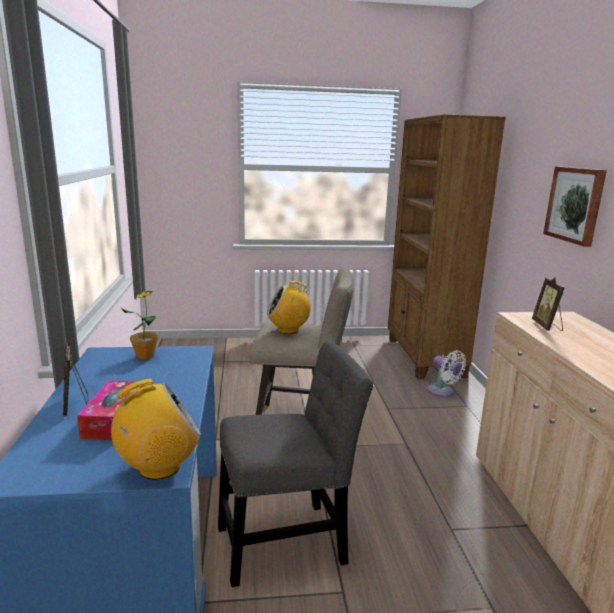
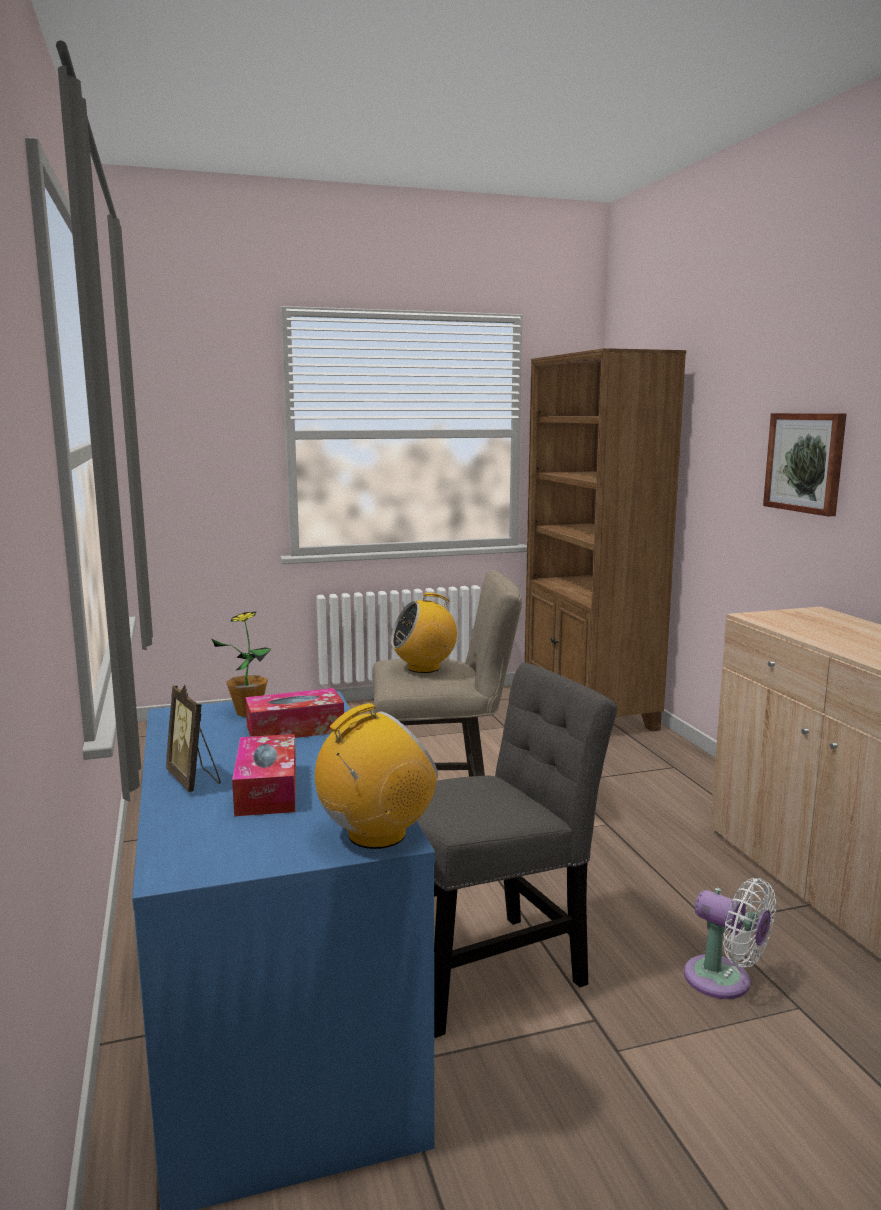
camera: 10 degrees left, 5 degrees down
(165, 372) = (295, 729): none -> tissue box
(442, 392) = (632, 752): white fan -> white fan (724, 981)
(547, 326) = (800, 625): picture frame -> none

